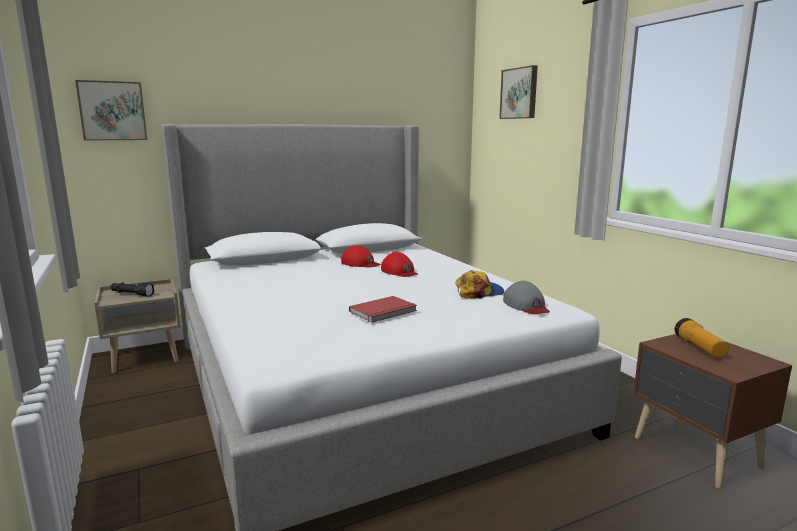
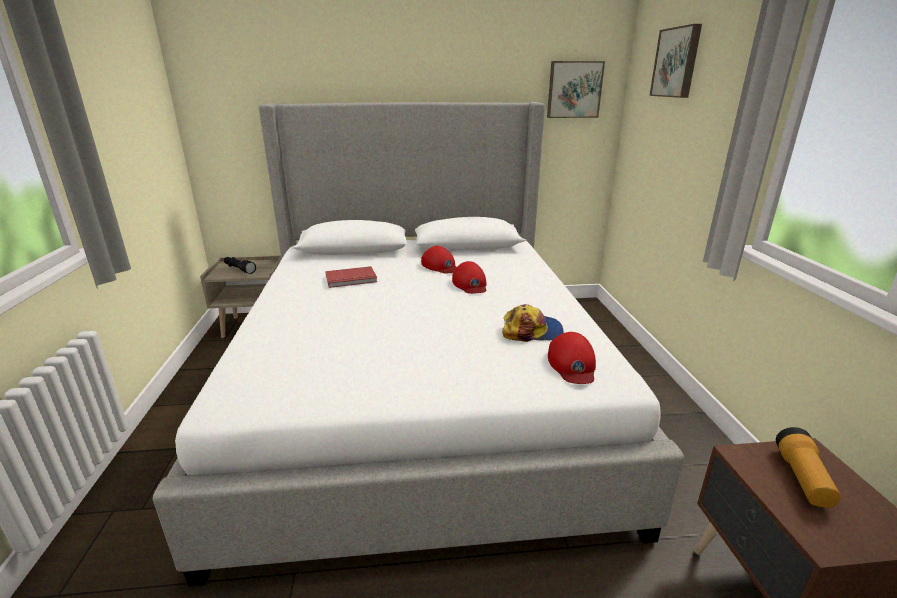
camera: 20 degrees right, 10 degrees up
(112, 111) = (222, 89): picture -> picture (574, 90)
(384, 311) = (396, 346): red book -> red book (351, 279)
(526, 305) = (572, 364): grey cap -> red cap

